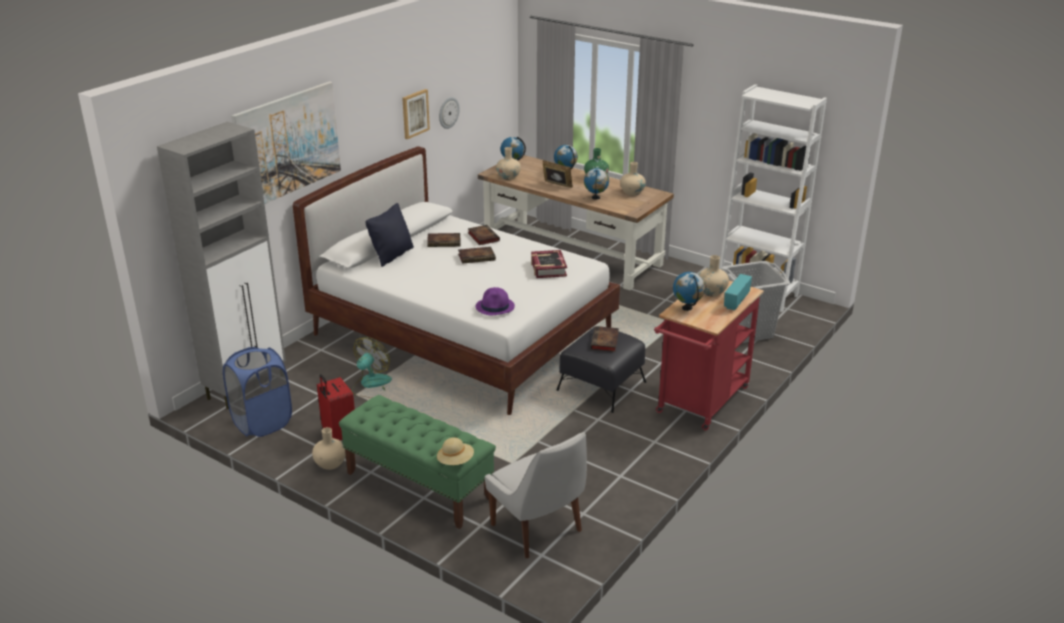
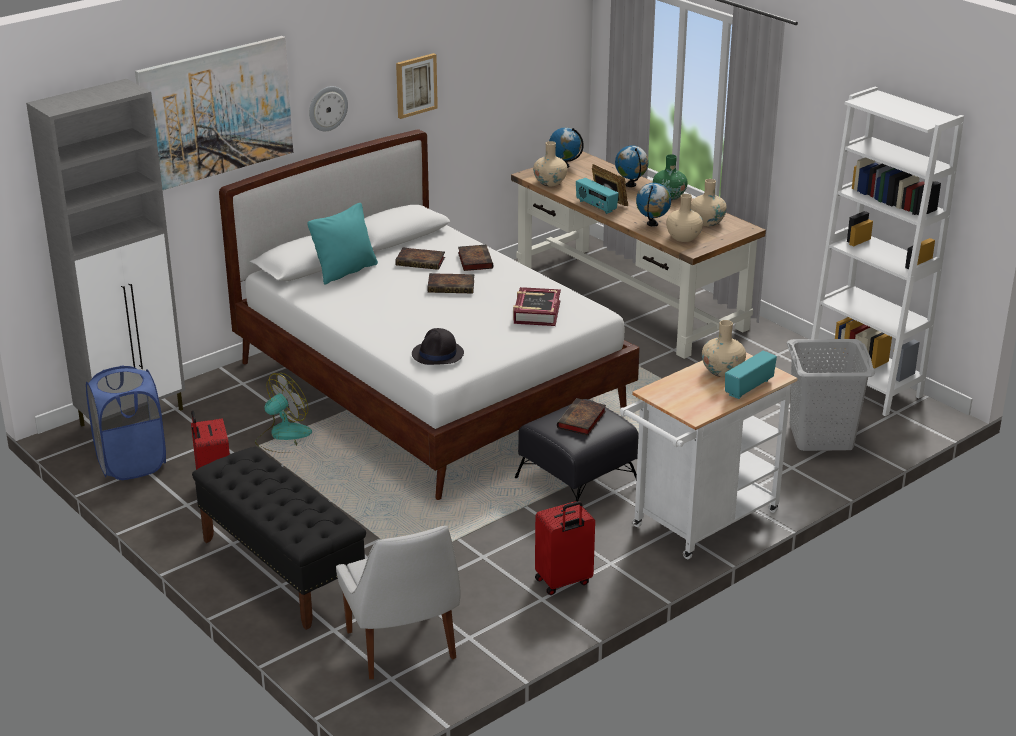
camera: 15 degrees right, 0 degrees up
(330, 464) = (189, 526): beige vase -> beige vase (683, 237)
(392, 255) = (345, 271): black pillow -> turquoise pillow
(418, 486) = (281, 569): green bench -> black bench
(448, 112) = (470, 87): wall clock -> wall clock (327, 108)
(455, 461) = (304, 541): beige hat -> none
(495, 307) = (438, 354): purple hat -> black hat
(550, 190) = (595, 206): none -> radio
(629, 460) = (563, 582): none -> red suitcase
(687, 308) = (675, 388): globe -> none
(700, 403) = (699, 523): red cart -> white cart

